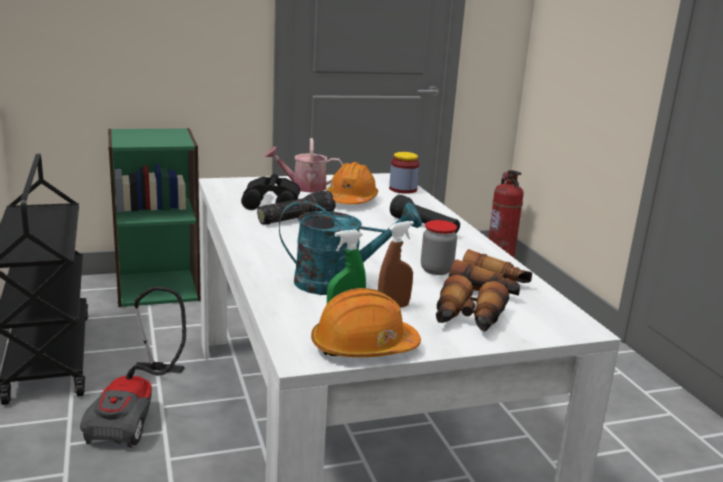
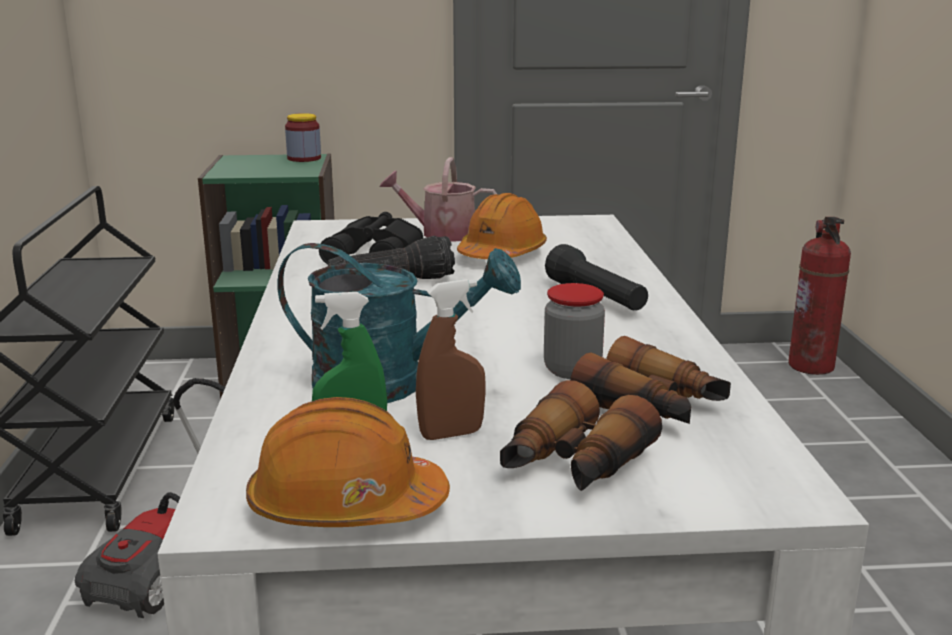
camera: 15 degrees right, 0 degrees up
(403, 189) = (598, 239): jar -> jar (304, 158)

